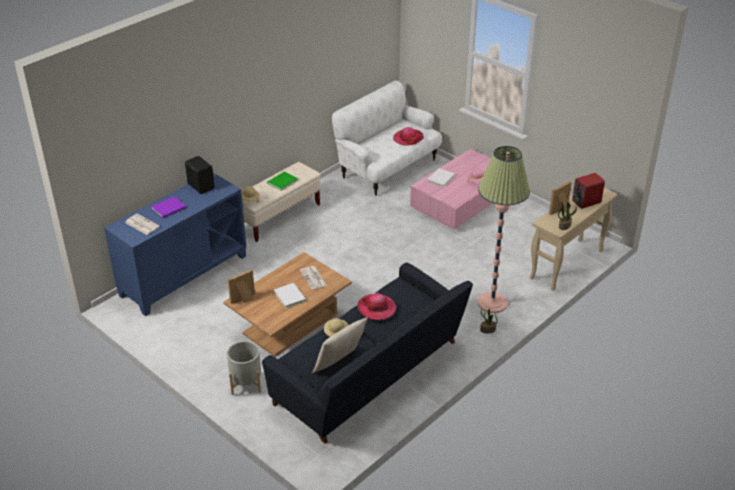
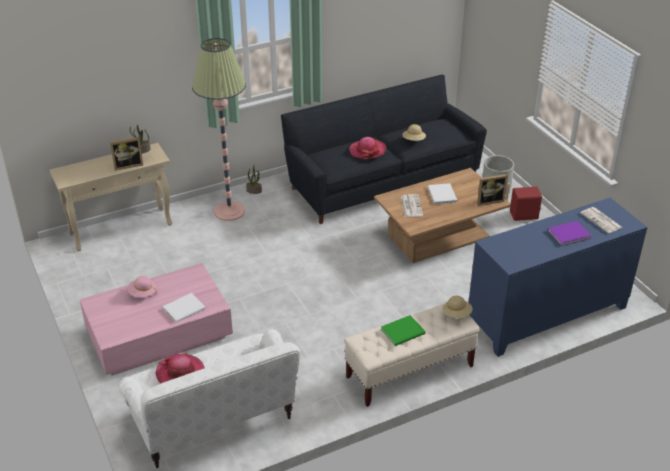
camera: 160 degrees left, 0 degrees up
(201, 186) = (525, 255): black speaker -> none
(340, 364) = (420, 122): beige pillow -> none
(585, 202) = (92, 168): red speaker -> red speaker (524, 216)

